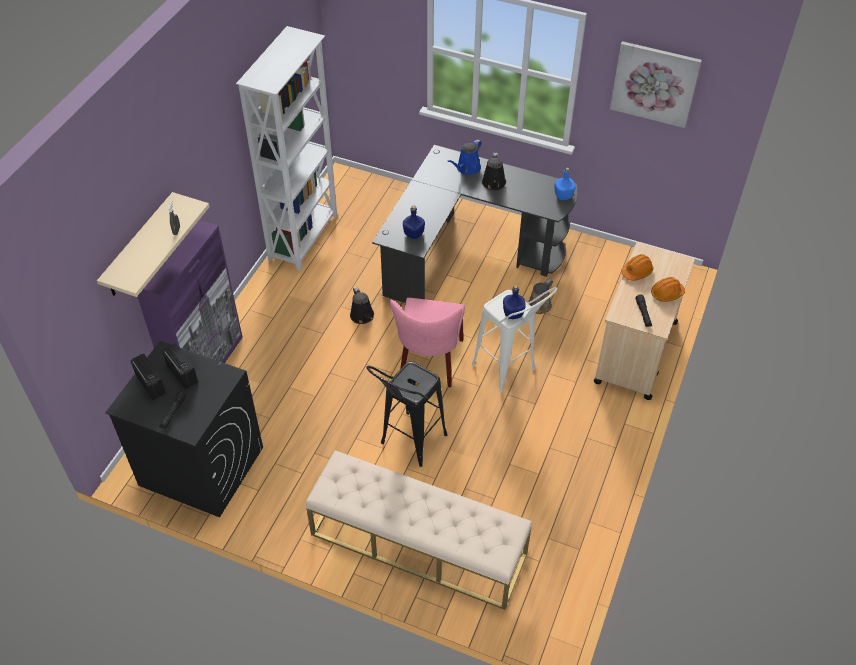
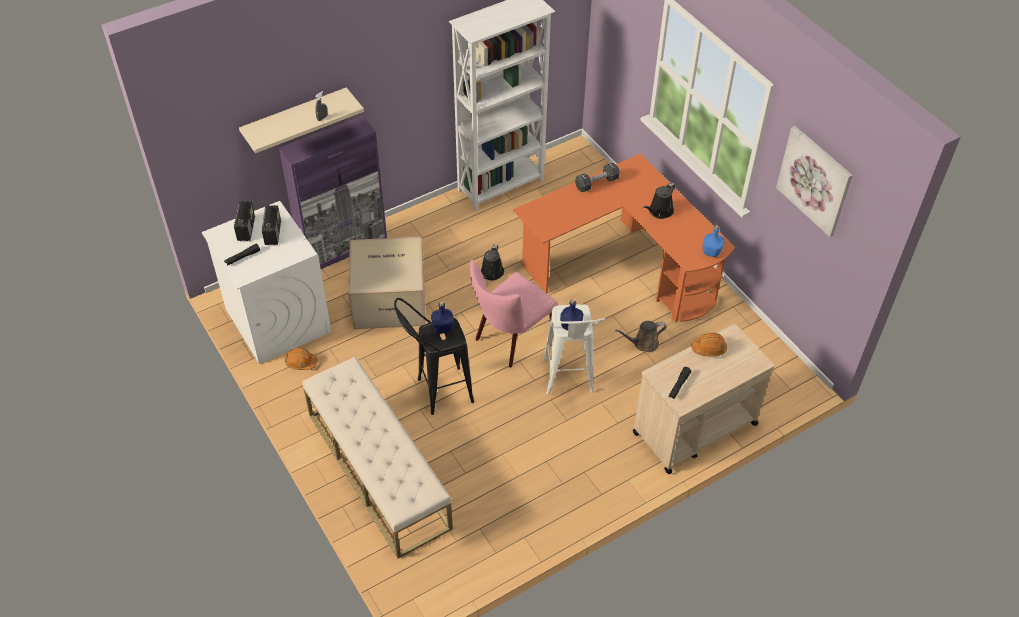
camera: 35 degrees right, 0 degrees up
(200, 466) = (277, 320): black washing machine -> white washing machine
(292, 387) = (390, 299): none -> cardboard box
(413, 234) = (552, 220): blue bottle -> blue bottle (442, 328)
(422, 185) = (596, 183): none -> black dumbbell
(467, 168) = (648, 187): blue watering can -> none
(467, 253) = (624, 267): black desk -> orange desk
(666, 293) = (717, 381): orange hard hat -> orange hard hat (301, 362)

